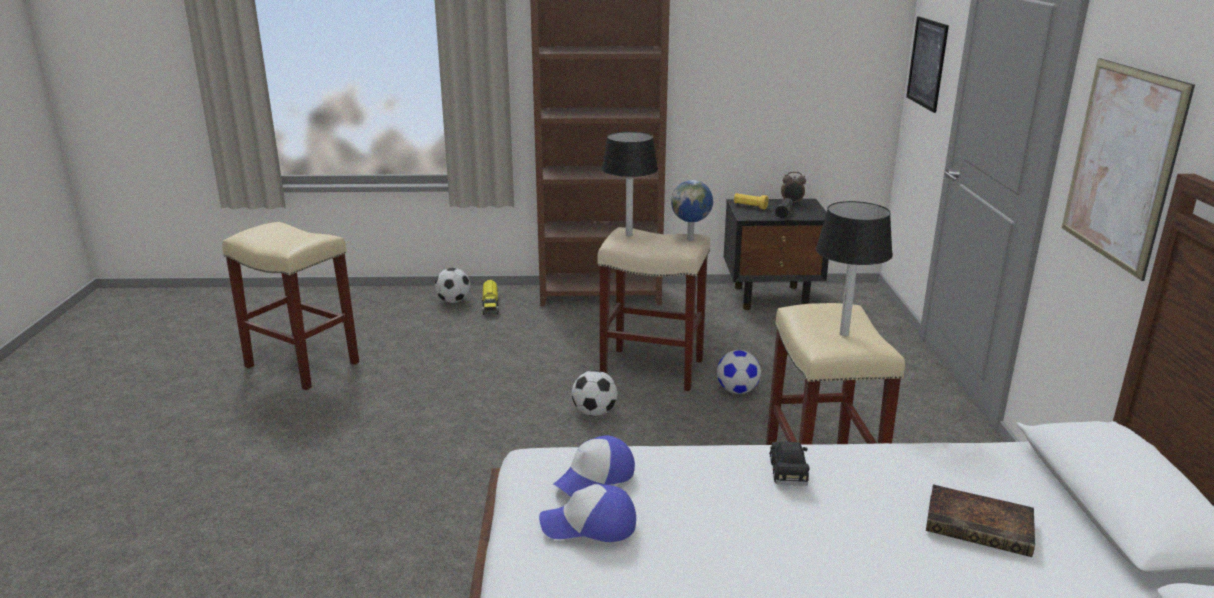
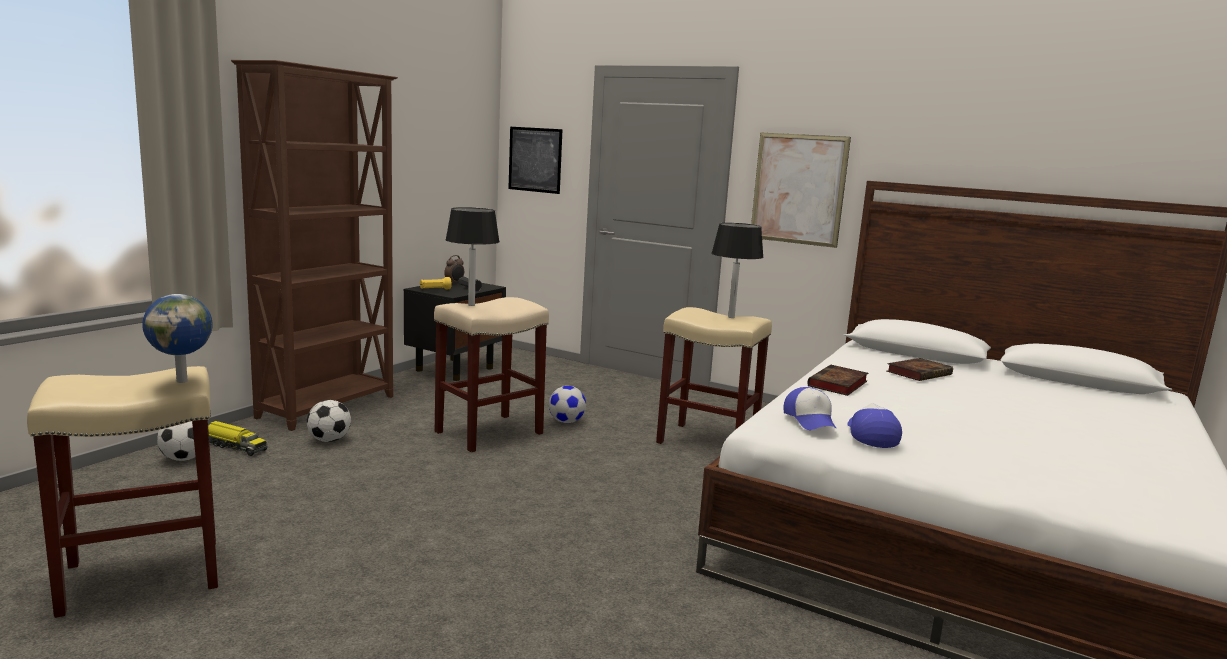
camera: 60 degrees left, 10 degrees down
(589, 525) = (871, 434): cap -> cap turned 150 degrees clockwise
(594, 413) = (521, 470): football -> football (329, 440)
(691, 239) = (518, 299): globe -> globe (183, 381)
(788, 471) = (837, 385): black toy car -> book

